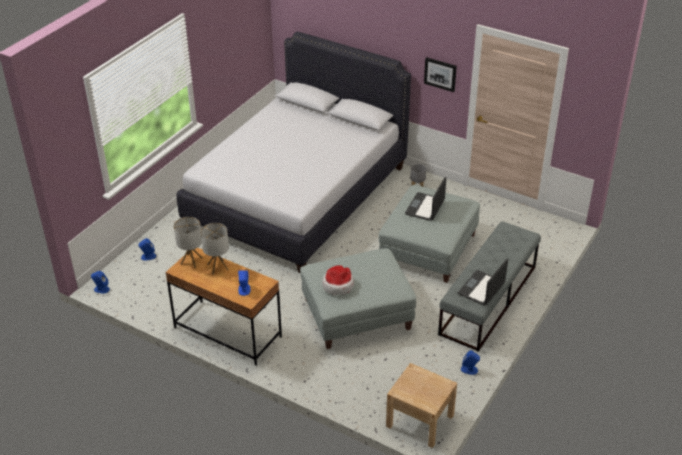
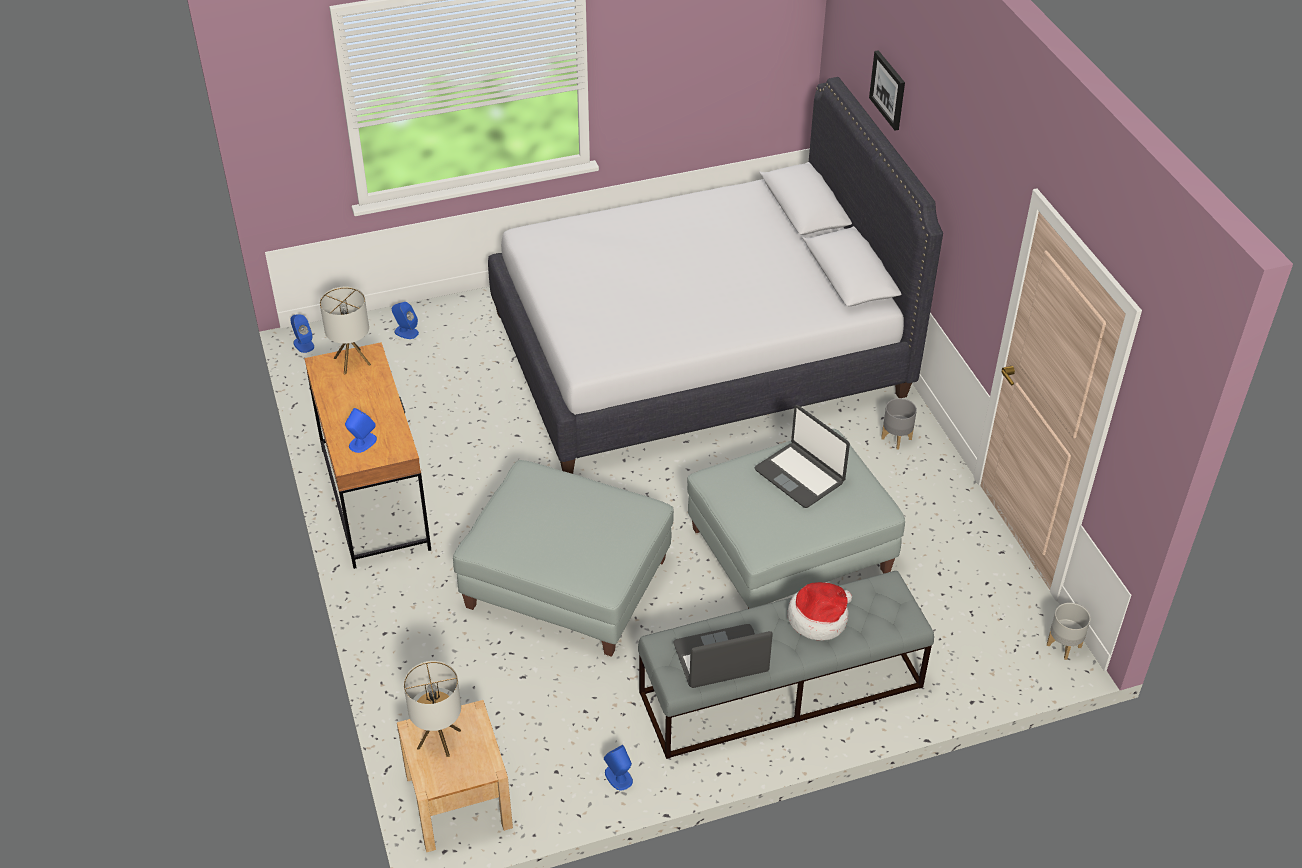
camera: 40 degrees right, 5 degrees up
(217, 267) = (371, 390): table lamp -> table lamp (438, 739)
(338, 285) = (525, 517): hat -> hat (819, 618)
(425, 207) = (800, 476): laptop -> laptop turned 105 degrees counterclockwise
(440, 74) = (979, 256): picture -> picture (888, 90)
(563, 224) = (1064, 646): none -> grey planter

